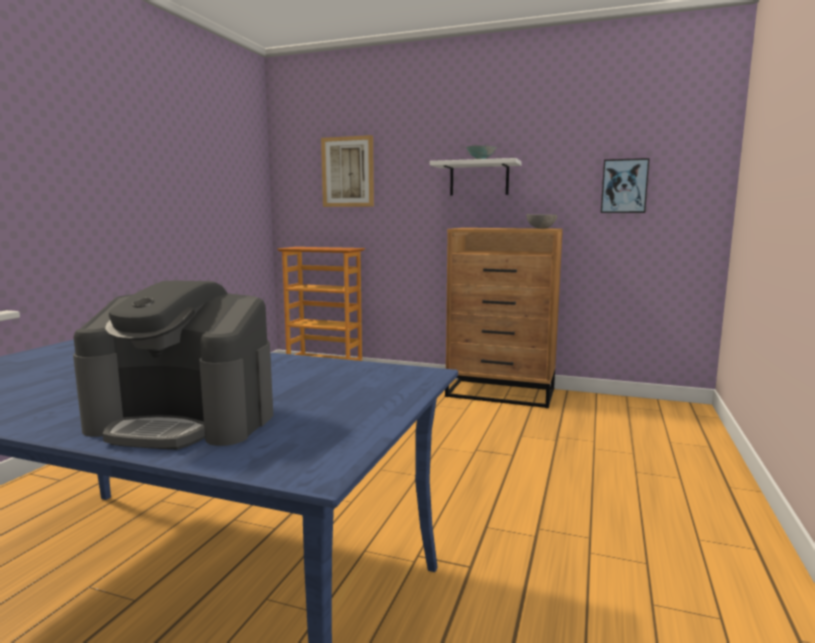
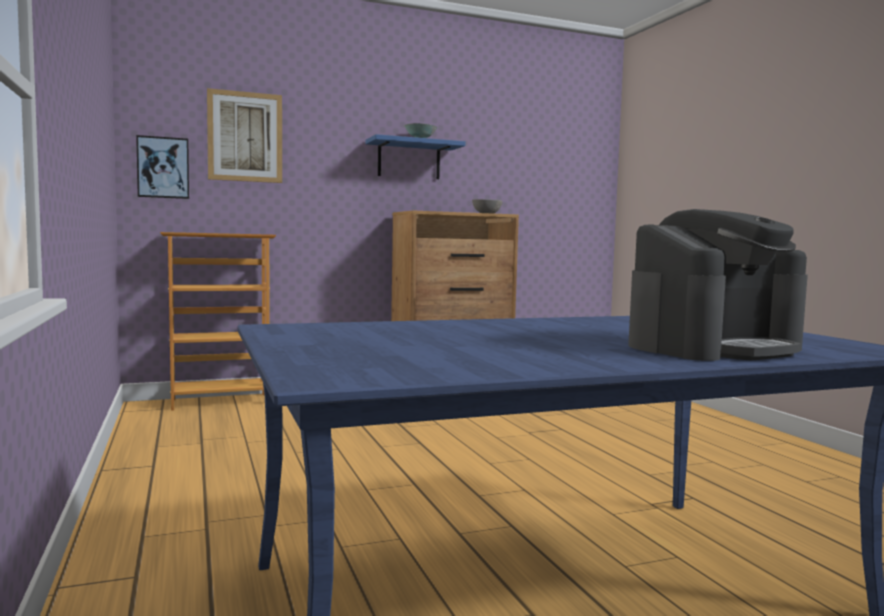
camera: 40 degrees left, 5 degrees down
(479, 179) = (409, 160): white shelf -> blue shelf
(624, 186) = (540, 178): picture -> picture (163, 167)

